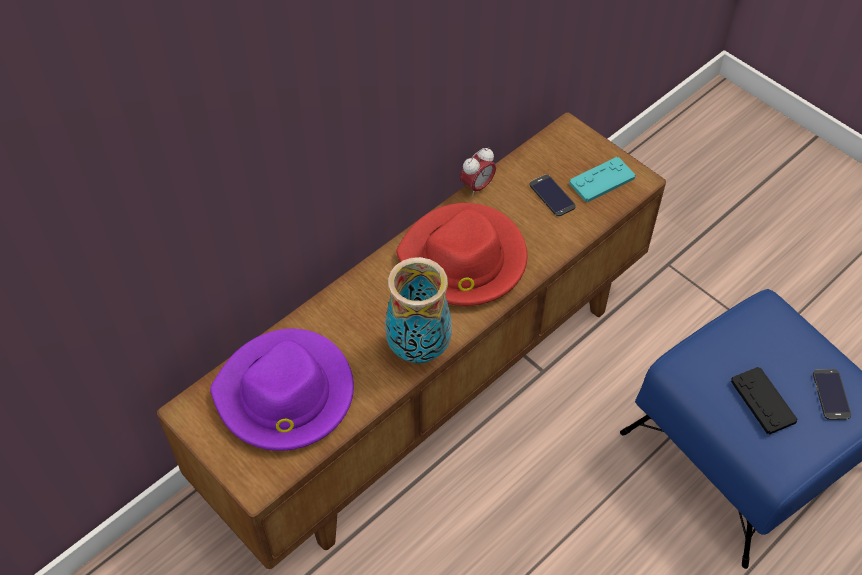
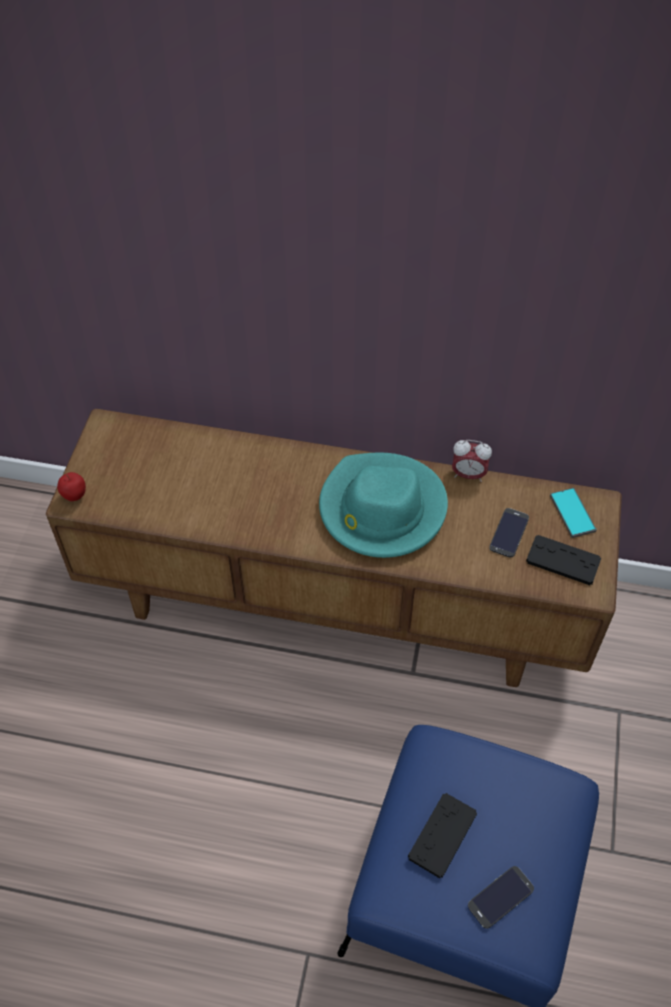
camera: 55 degrees right, 0 degrees up
(253, 480) = (75, 497): none -> apple
(285, 394) = (161, 471): purple hat -> none
(419, 348) = (268, 529): vase -> none
(463, 260) = (381, 509): red hat -> turquoise hat
(564, 149) = (572, 513): none -> phone
(602, 180) = (563, 561): turquoise game controller -> black game controller

